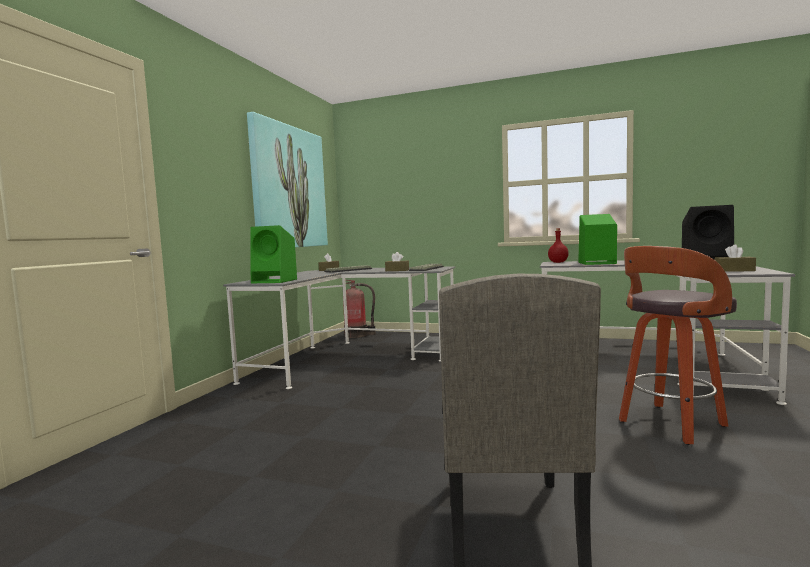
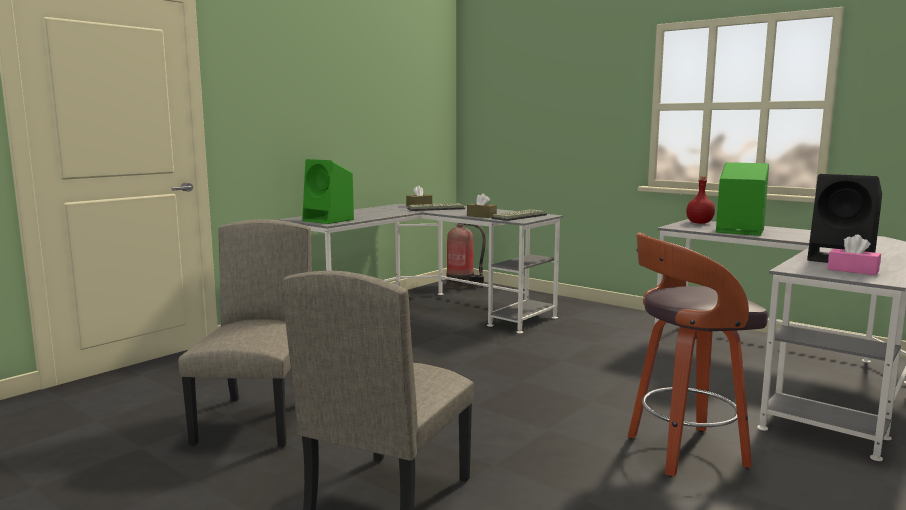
camera: 20 degrees right, 5 degrees up
(288, 187) = (377, 105): picture -> none
(292, 475) = (257, 421): none -> beige chair
(734, 270) = (853, 270): brown tissue box -> pink tissue box

